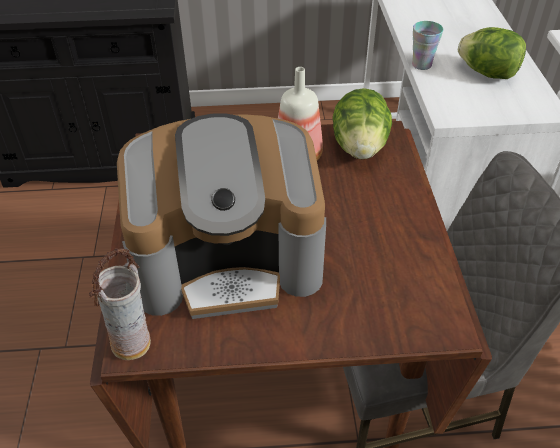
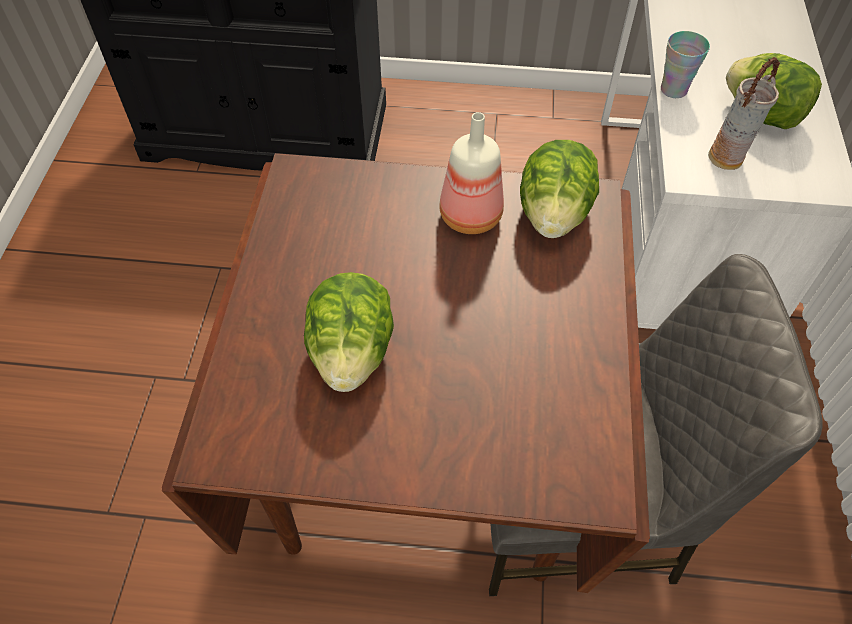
camera: 10 degrees right, 10 degrees up
(133, 345) = (215, 451): vase -> vase (727, 159)
(229, 259) = (352, 352): coffee machine -> lettuce

